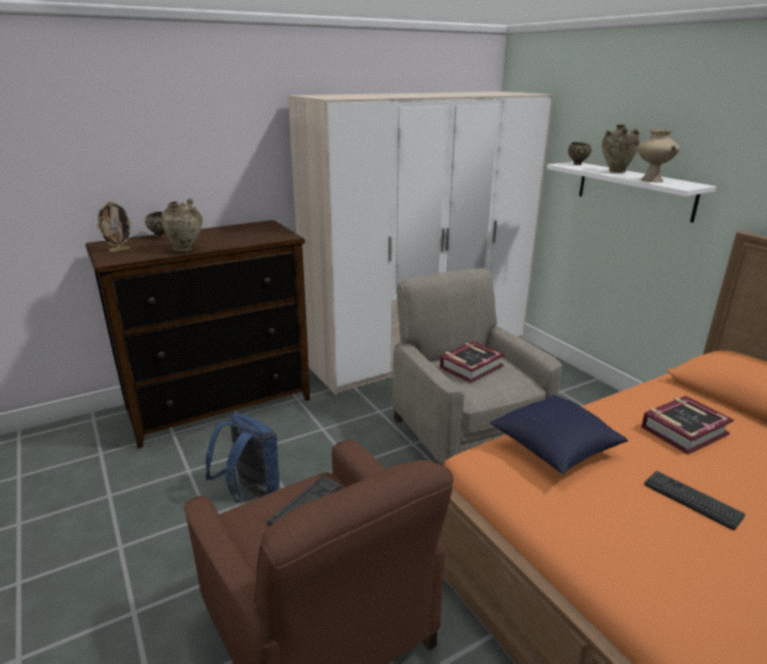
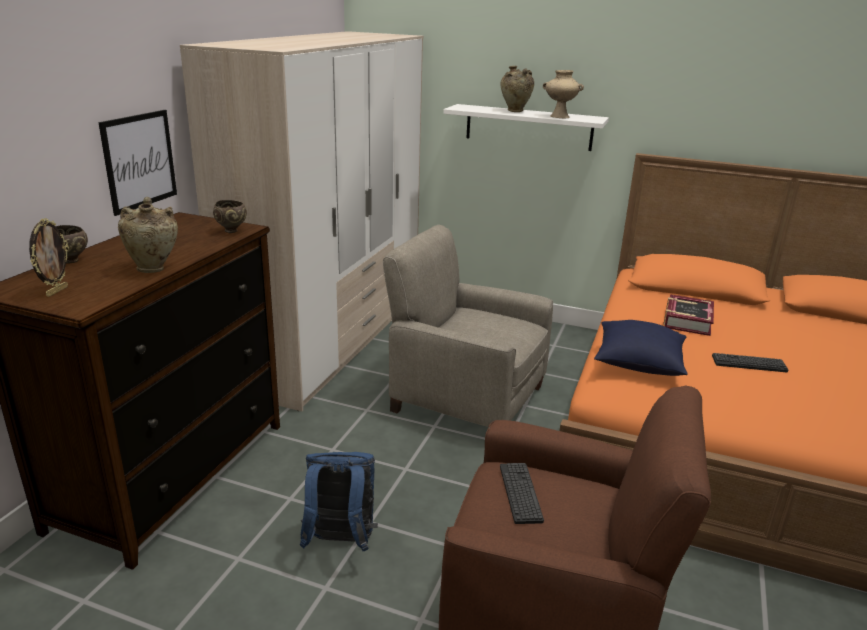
camera: 40 degrees left, 0 degrees up
(243, 178) = (139, 161): none -> picture
(471, 366) = (474, 326): book -> none
(577, 164) = (468, 106): brown bowl -> brown bowl (232, 231)

